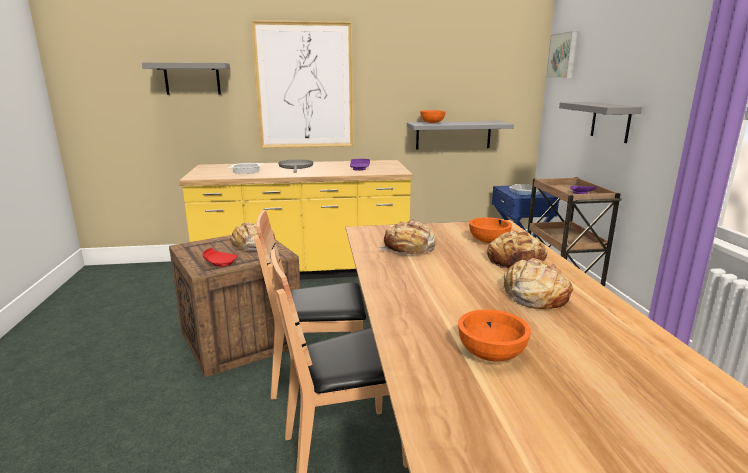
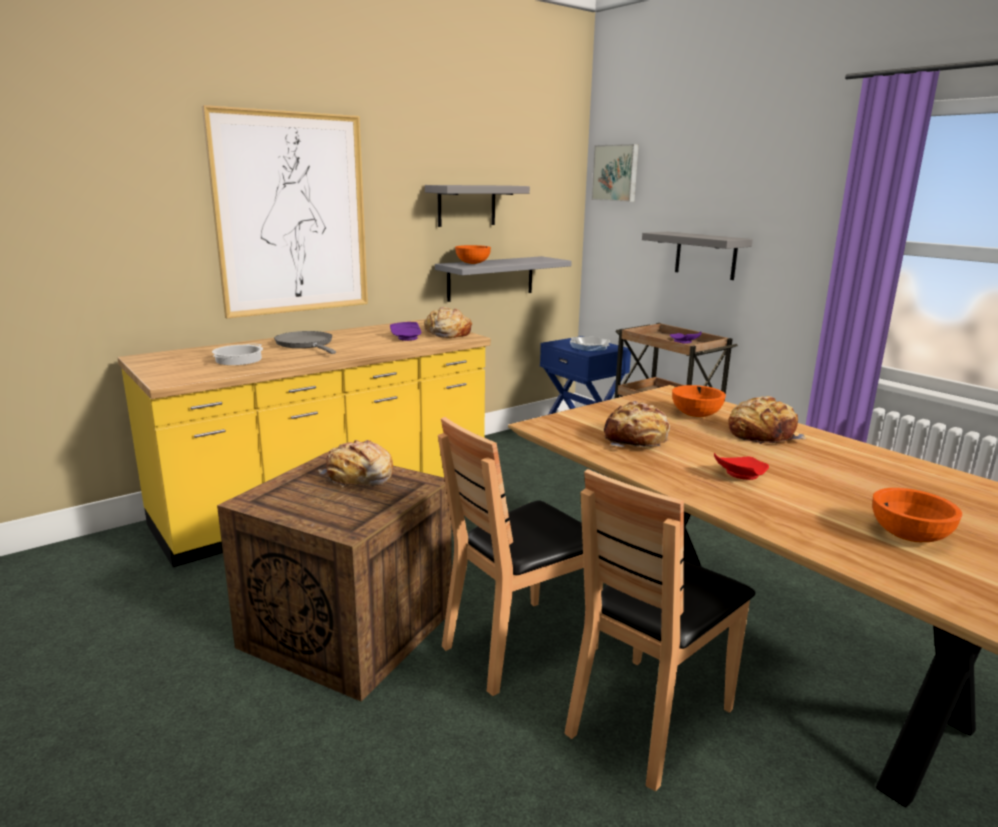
camera: 30 degrees left, 0 degrees up
(192, 79) = (96, 204): grey shelf -> grey shelf (466, 205)
(220, 263) = (356, 514): red plate -> red plate (739, 475)
(534, 295) = (838, 467): bread -> bread (447, 333)

